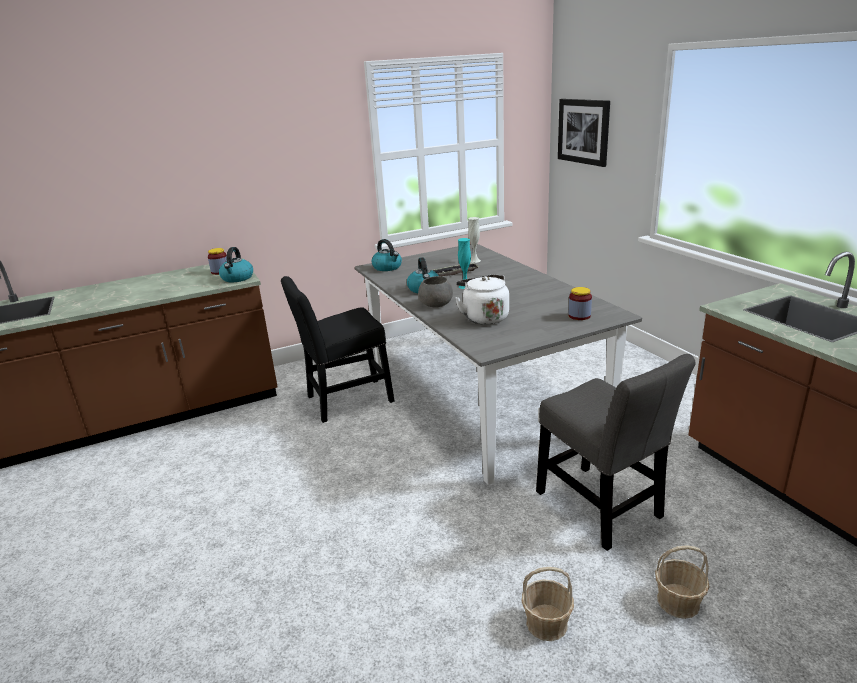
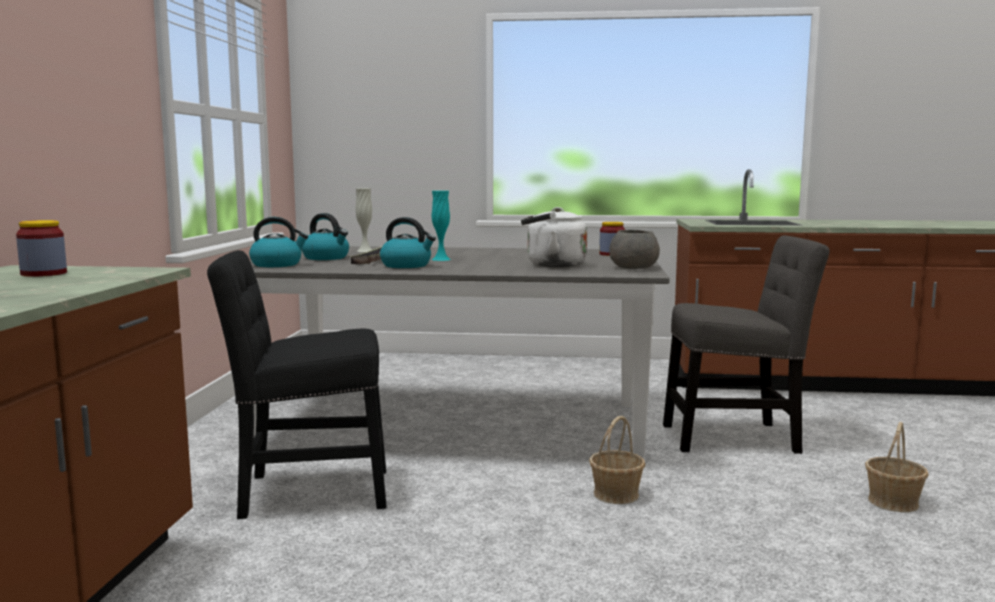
camera: 60 degrees left, 15 degrees down
(237, 278) = (129, 271): kettle -> kettle (326, 258)
(345, 401) = (306, 493): black chair -> black chair turned 75 degrees clockwise
(436, 304) = (470, 268): grey bowl -> grey bowl (633, 267)
(583, 131) = (360, 112): picture -> none
(678, 602) = (886, 451): basket -> basket (616, 494)

